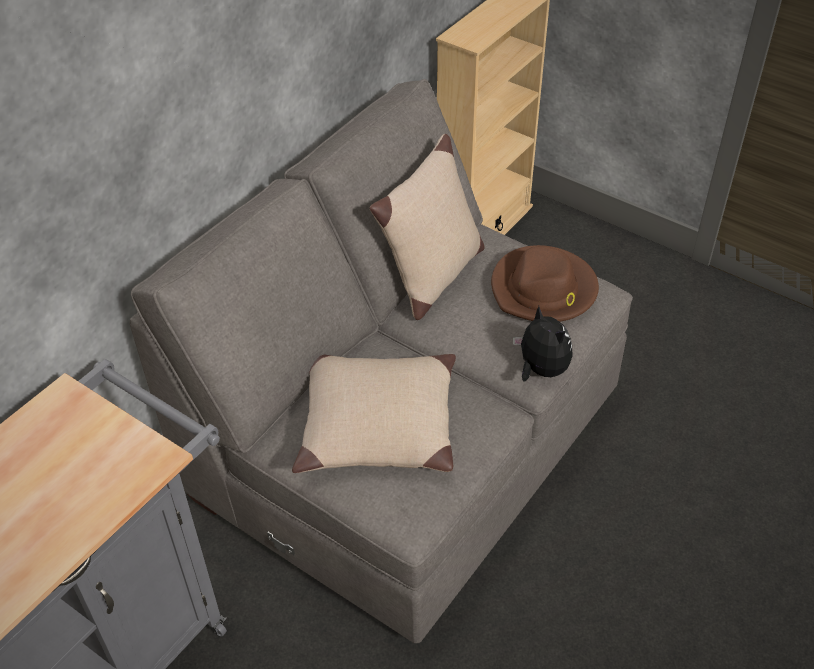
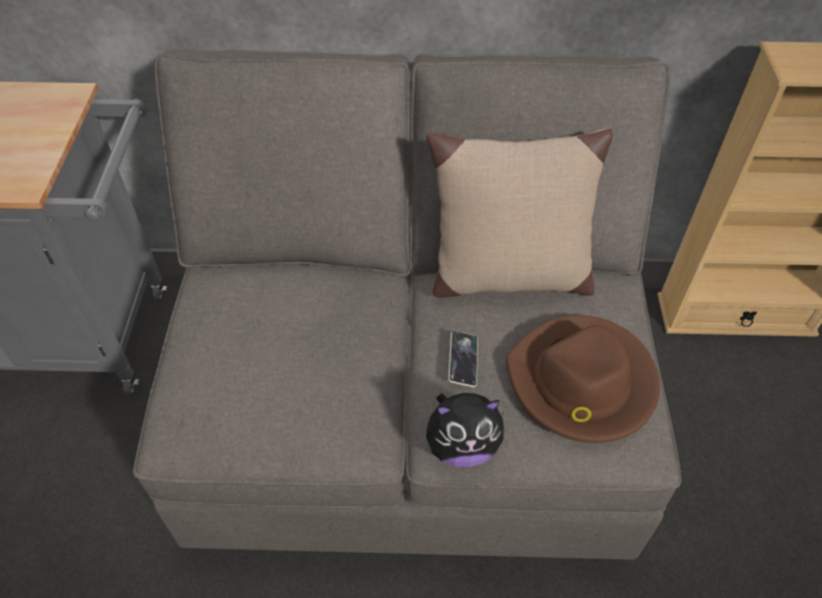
camera: 55 degrees right, 5 degrees up
(378, 426) = (272, 342): beige pillow -> none
(482, 334) = (463, 361): none -> phone
(540, 370) = (462, 446): plush toy -> plush toy turned 60 degrees clockwise

